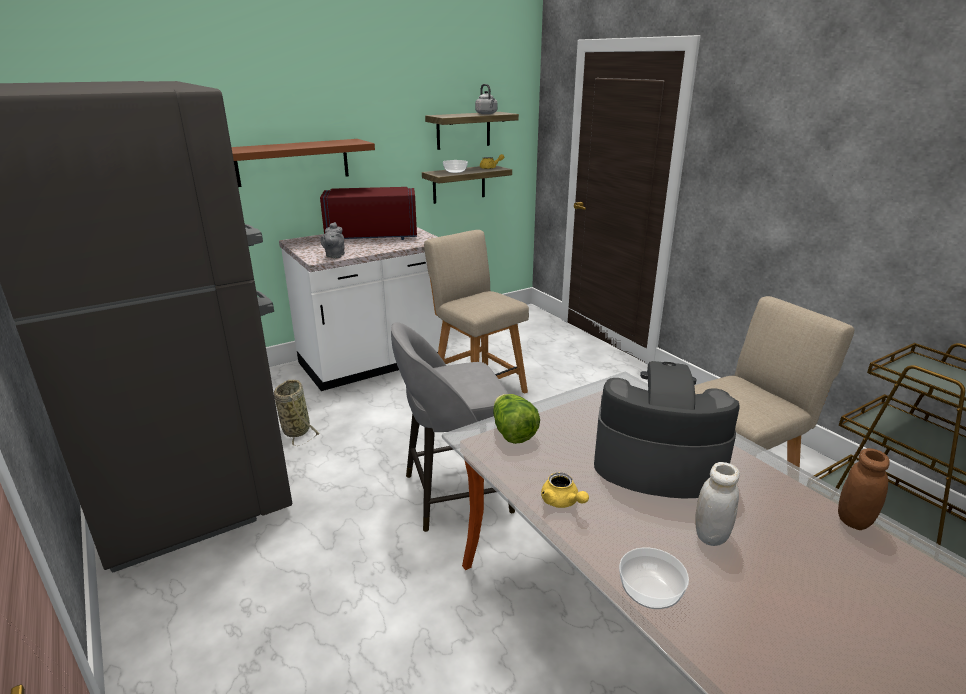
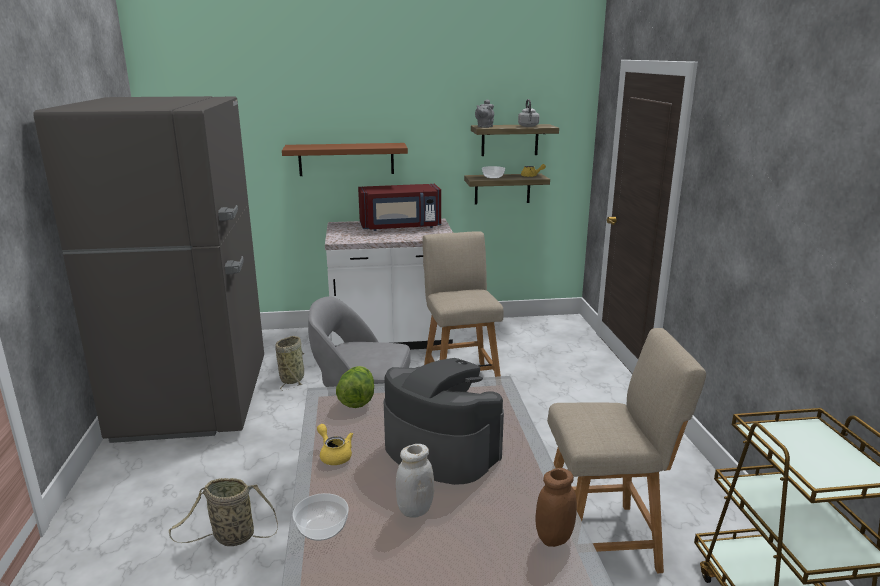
camera: 25 degrees right, 5 degrees down
(334, 256) = (351, 239): grey teapot -> grey teapot (484, 127)
(372, 236) = (400, 227): red microwave -> red microwave turned 150 degrees clockwise
(379, 635) = (230, 537): none -> basket
(562, 502) = (334, 455): yellow teapot -> yellow teapot turned 150 degrees clockwise

